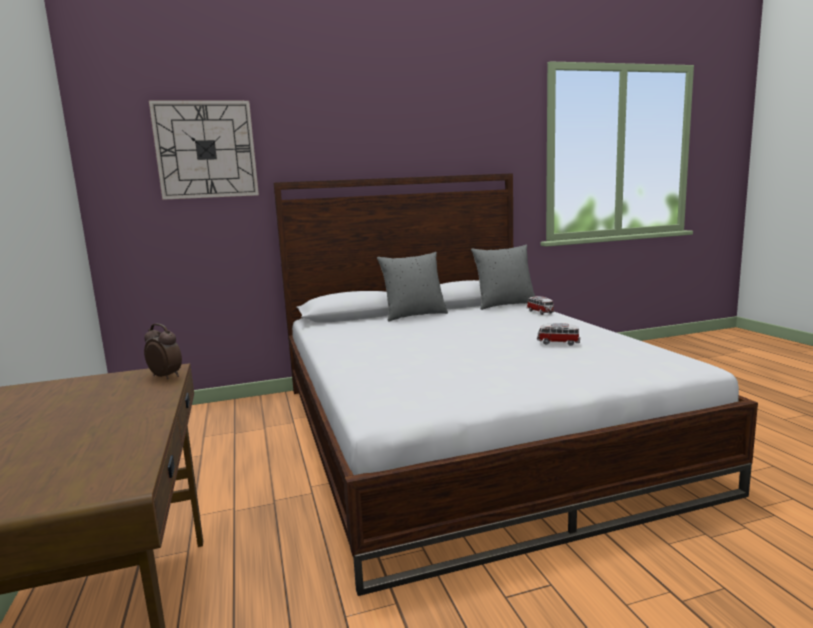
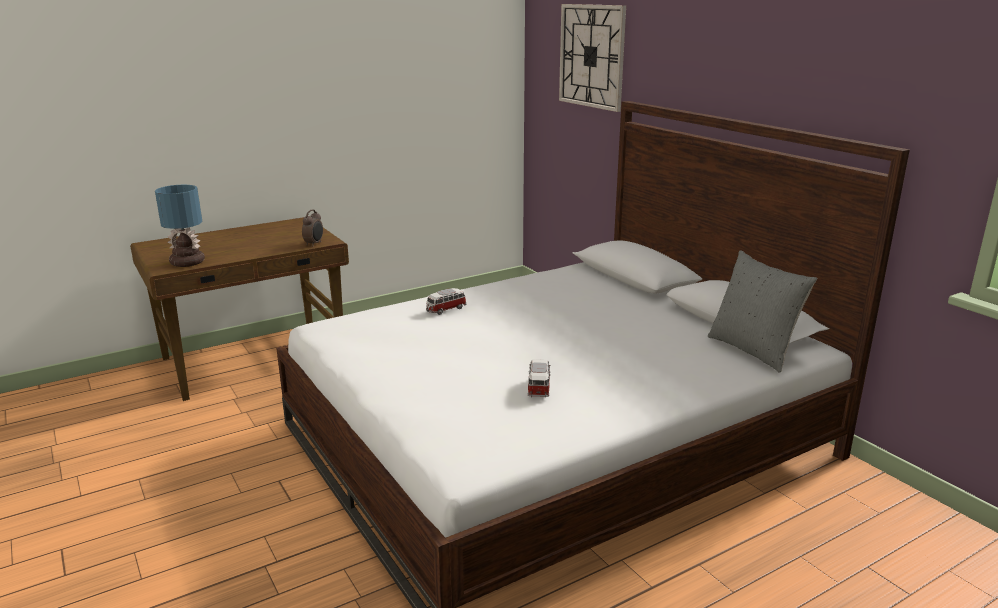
camera: 75 degrees right, 10 degrees up
(113, 460) = (189, 262): none -> table lamp
(414, 315) = (653, 304): grey pillow -> none
(540, 312) = (713, 376): toy car -> toy car (445, 309)

